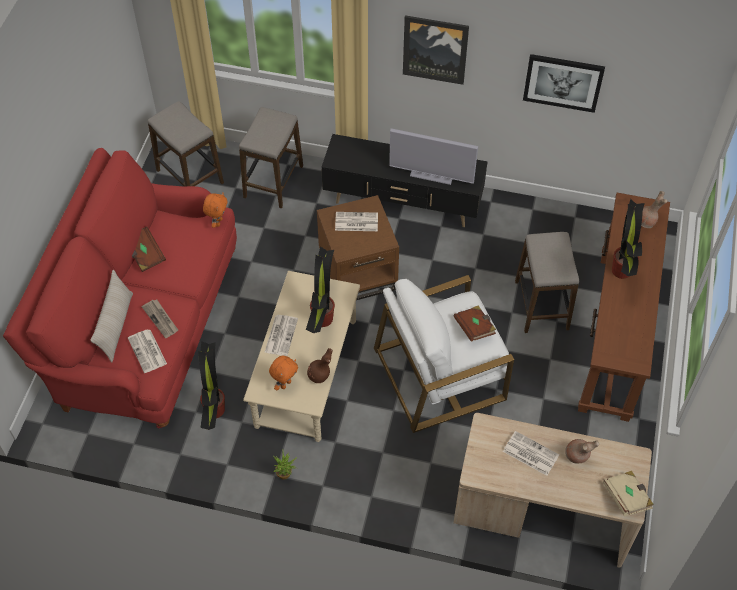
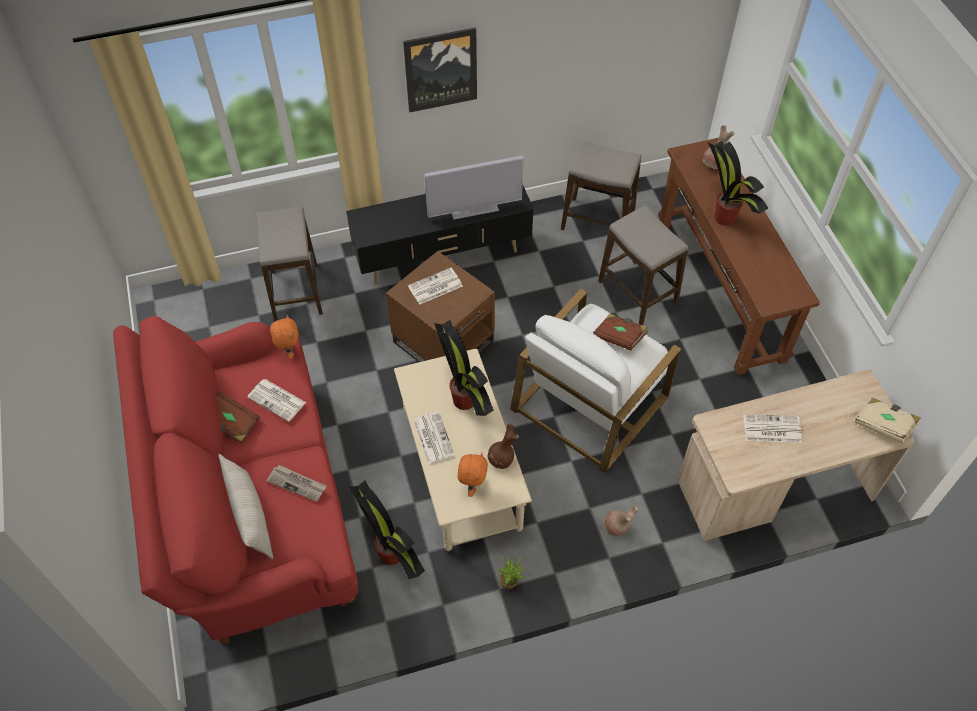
camera: 30 degrees left, 0 degrees up
(148, 351) = (307, 526): newspaper -> newspaper (277, 400)
(190, 176) = (201, 325): stool -> stool (597, 221)
(563, 82) = (580, 56): picture -> none
(577, 456) = (814, 410): brown vase -> brown vase (616, 528)

